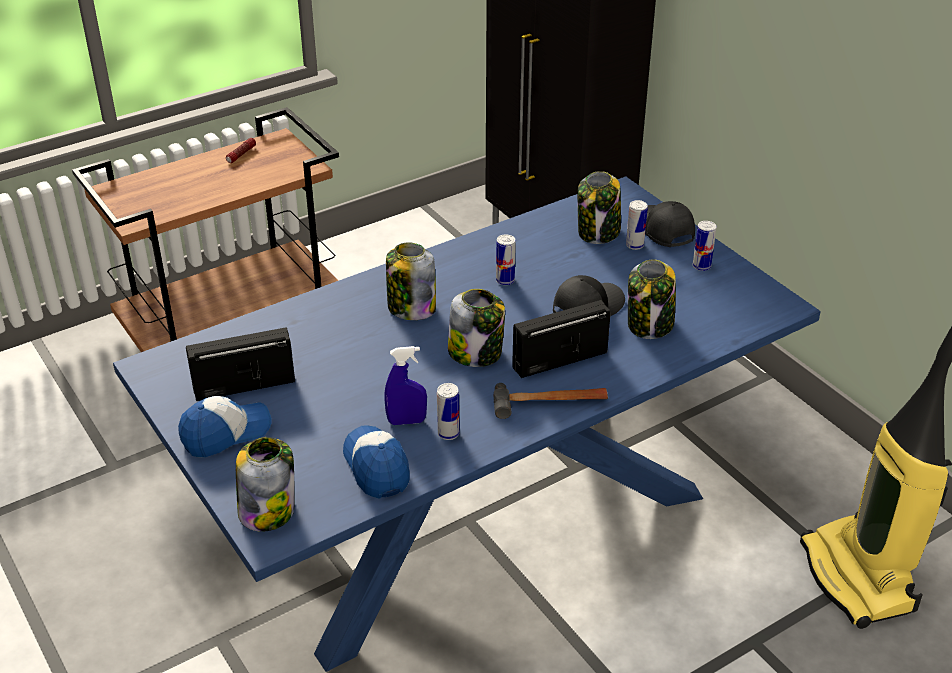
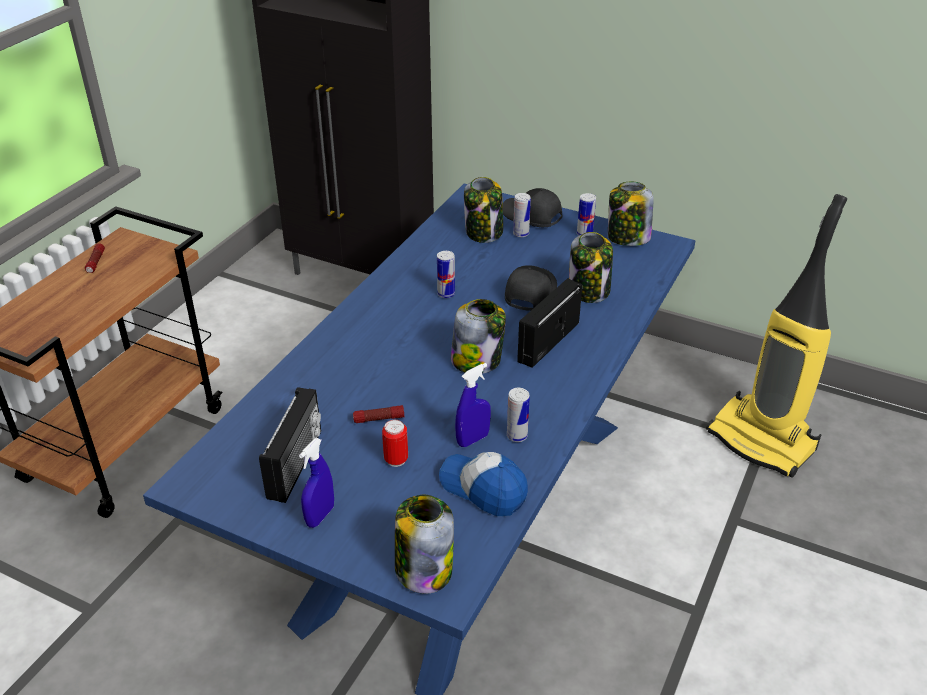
camera: 30 degrees left, 0 degrees up
(226, 433) = (320, 516): cap -> blue spray bottle
(244, 384) = (297, 464): radio -> radio turned 150 degrees clockwise
(326, 412) = (396, 460): none -> can
(343, 372) = (379, 419): none -> flashlight
(411, 308) = (388, 343): jar -> jar (627, 238)
(550, 403) = (573, 379): hammer -> none

